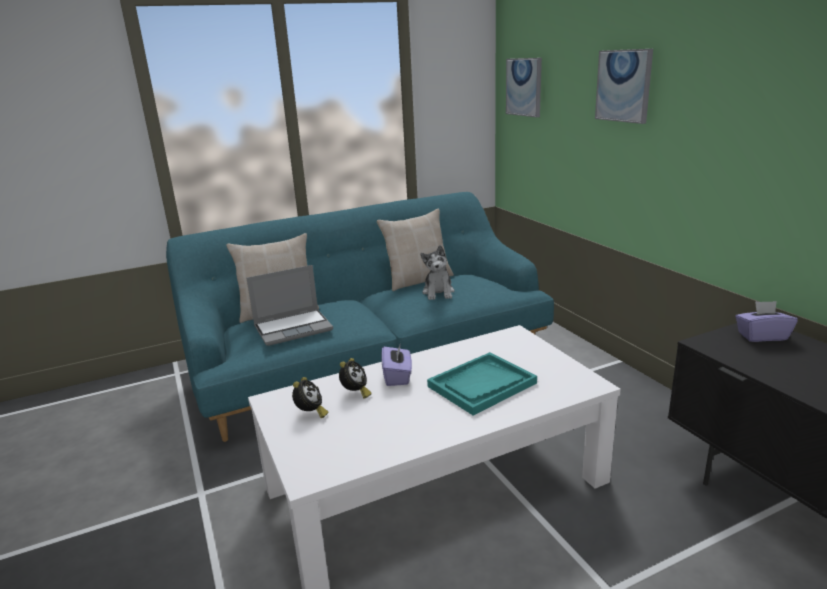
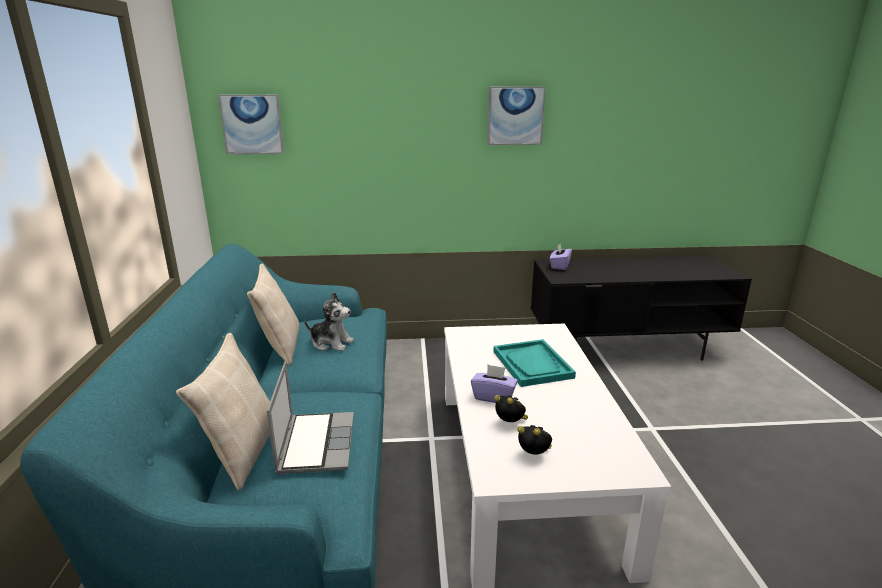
camera: 70 degrees left, 0 degrees up
(623, 86) = (395, 119): picture -> picture (515, 116)

